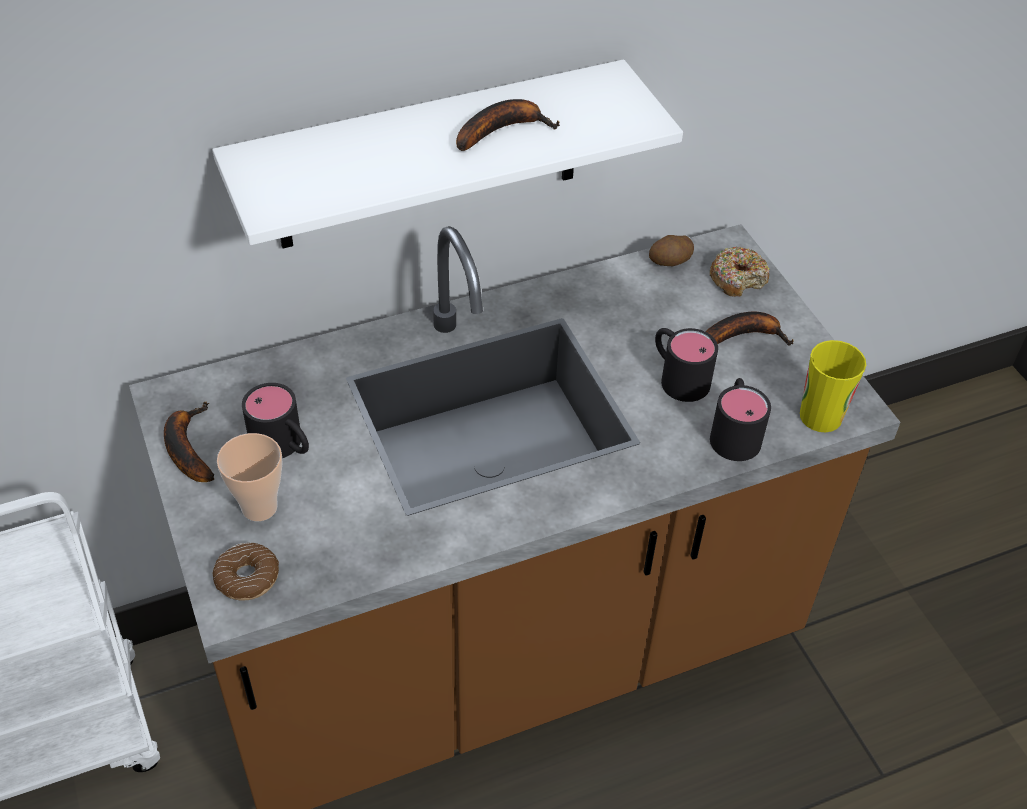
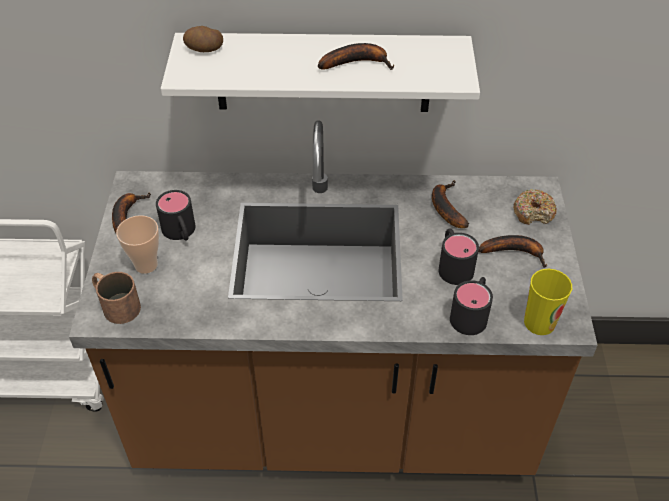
camera: 25 degrees right, 0 degrees up
(247, 577) = (115, 304): donut -> brown mug
(625, 304) = (445, 207): none -> banana
(670, 261) = (492, 188): potato -> potato (204, 49)

